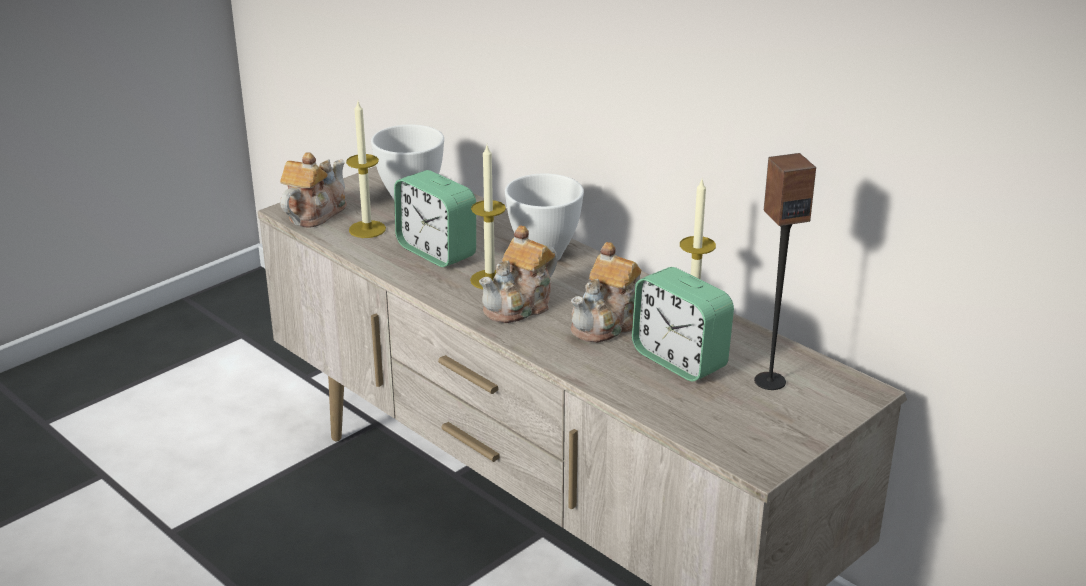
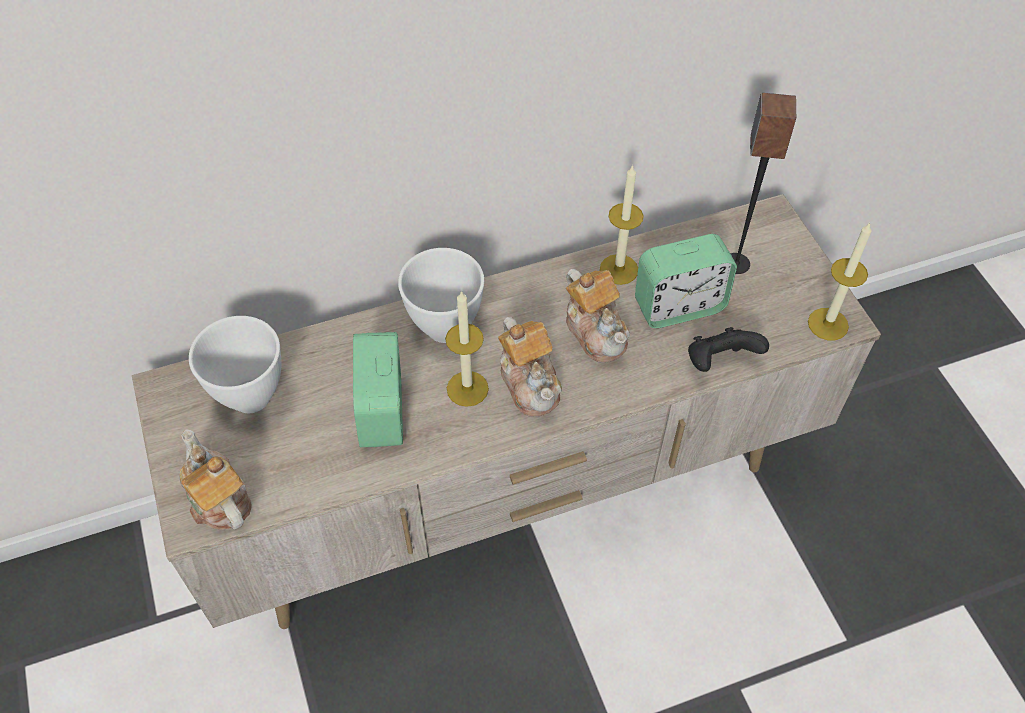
camera: 65 degrees left, 25 degrees up
(367, 229) = (292, 459): candle -> candle (828, 324)
(436, 251) = (382, 413): alarm clock -> alarm clock turned 105 degrees clockwise
(630, 396) = (719, 362): none -> black game controller

